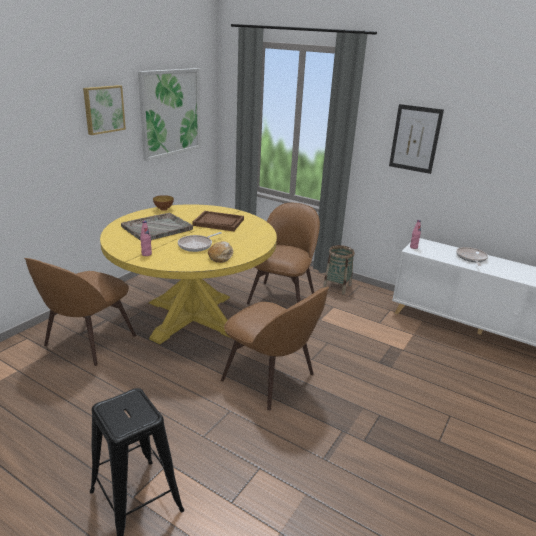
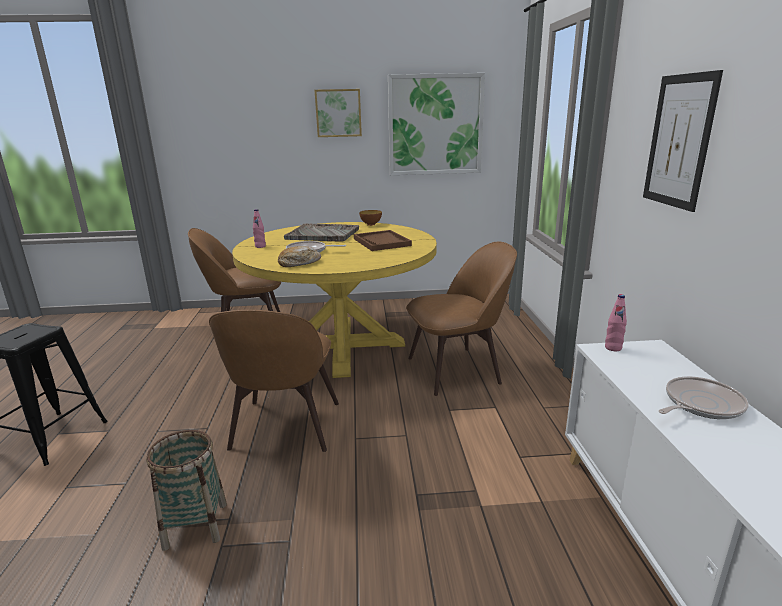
camera: 55 degrees right, 5 degrees down
(337, 287) = (549, 391): basket -> basket (195, 525)

